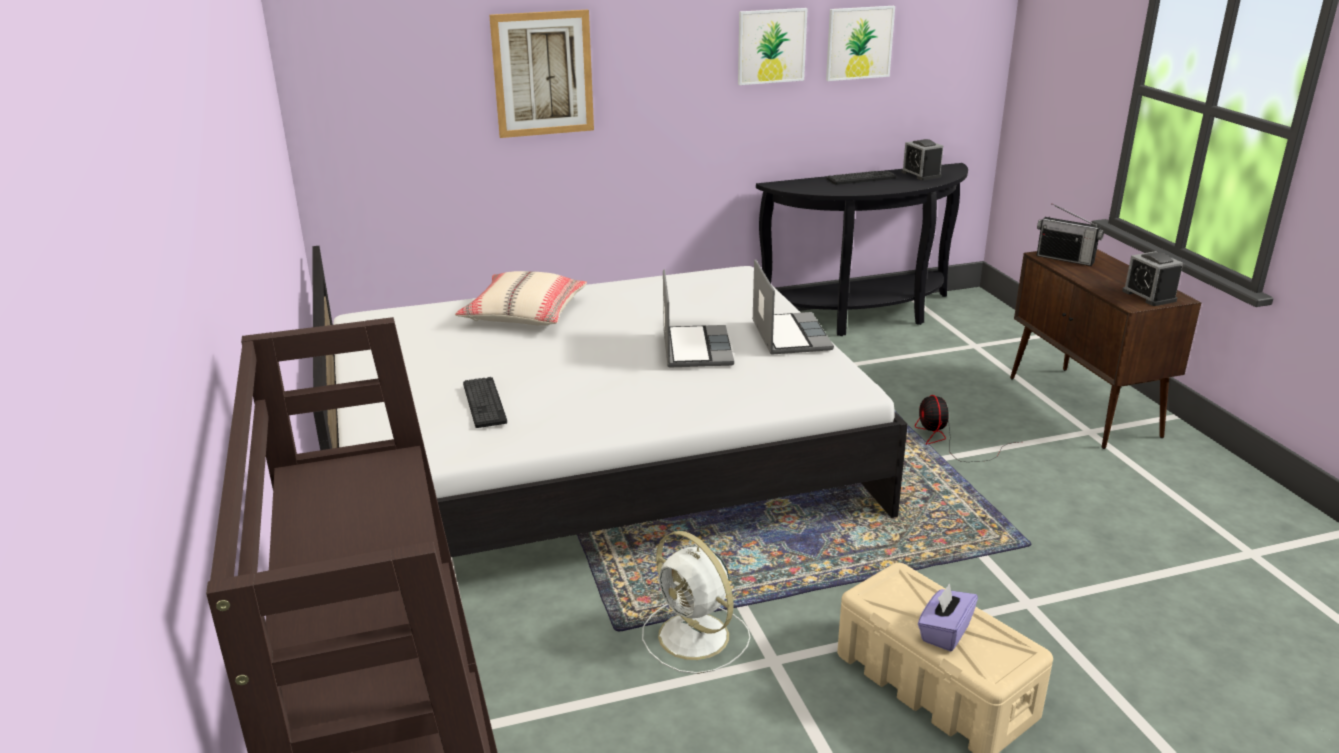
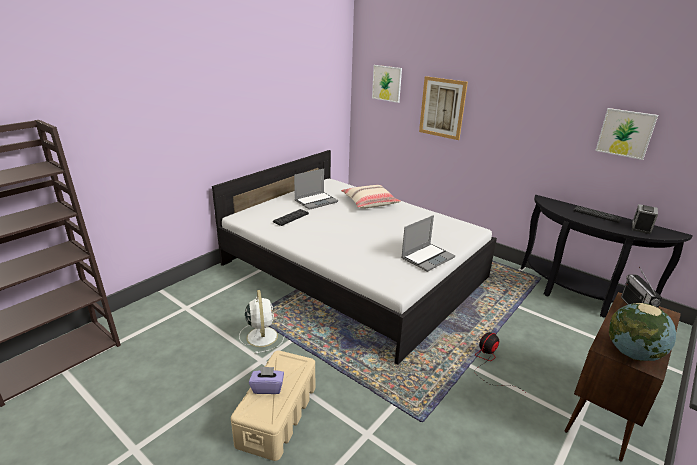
camera: 55 degrees right, 0 degrees up
(695, 348) = (385, 241): laptop -> laptop (316, 201)
(696, 637) = (262, 336): white fan -> white fan turned 150 degrees clockwise
(771, 46) = (563, 121): picture -> picture (387, 83)
(1149, 296) = (632, 353): alarm clock -> globe

